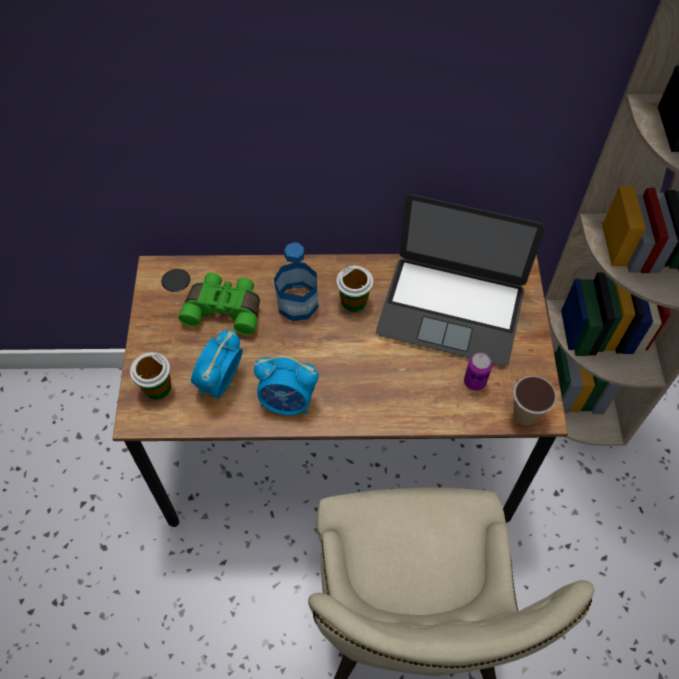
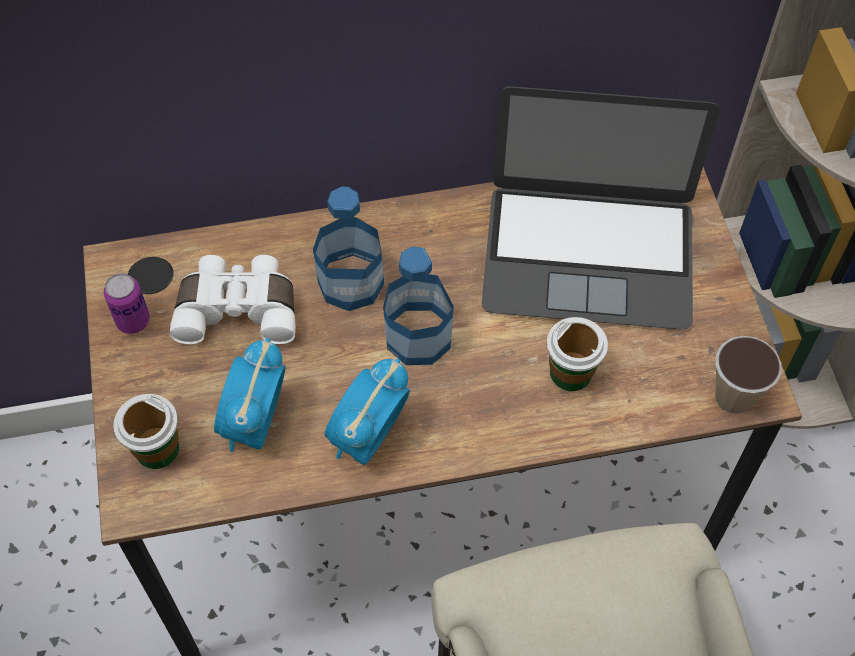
camera: 10 degrees left, 0 degrees up
(225, 309) = (238, 308): green binoculars -> white binoculars
(287, 402) = (368, 437): alarm clock -> alarm clock turned 120 degrees clockwise
(332, 344) = (418, 337): none -> bottle
(354, 301) = (437, 265): cup -> cup (571, 373)
(474, 381) = (647, 360): can -> can (133, 321)

